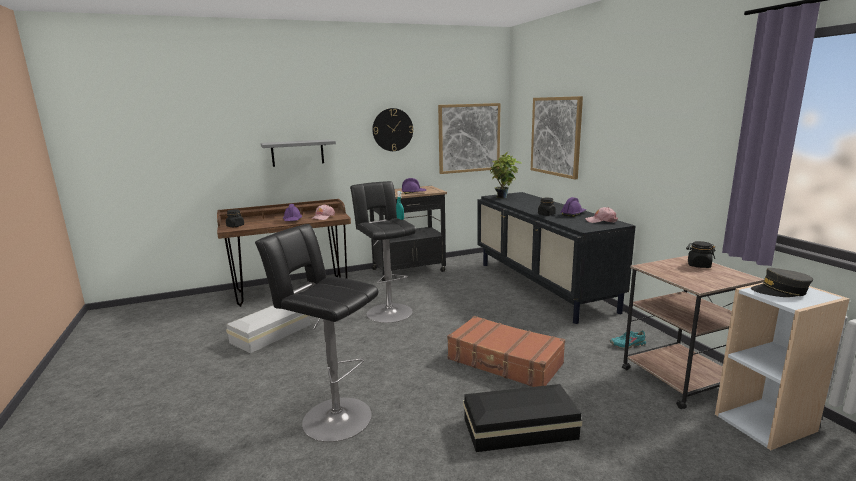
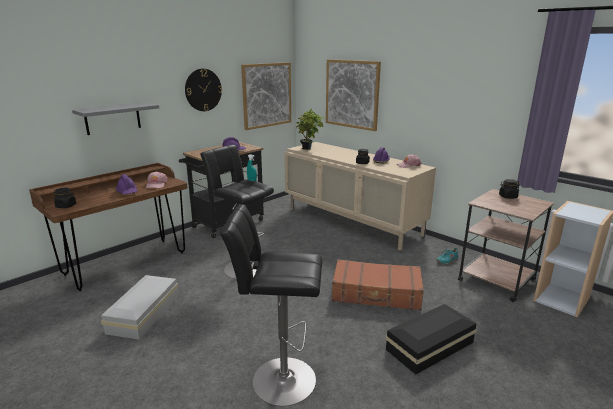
camera: 25 degrees left, 5 degrees up
(541, 286) = (351, 222): black cabinet -> beige cabinet
(780, 291) = (577, 211): grey cap -> none

